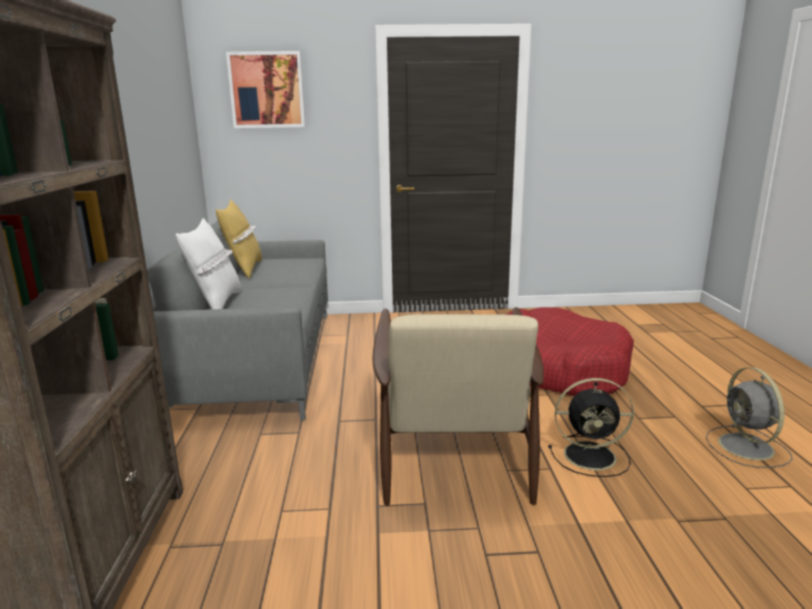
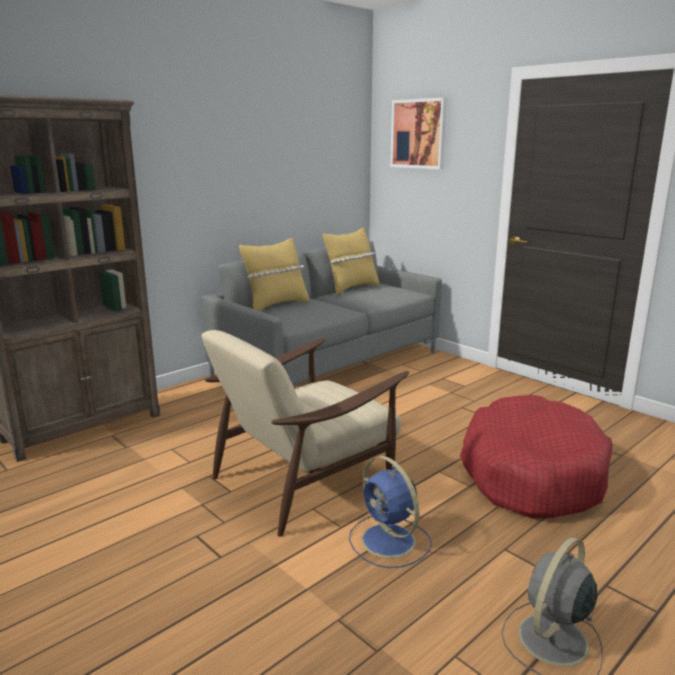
camera: 50 degrees right, 0 degrees up
(216, 304) = (276, 305): white pillow -> yellow pillow
(592, 456) = (390, 542): black fan -> blue fan

